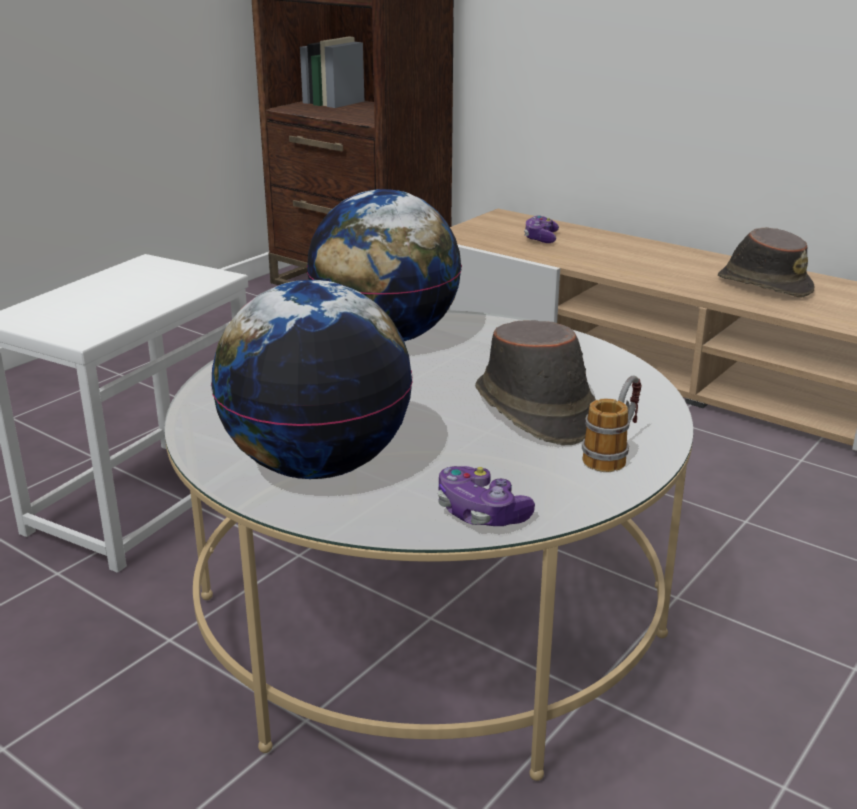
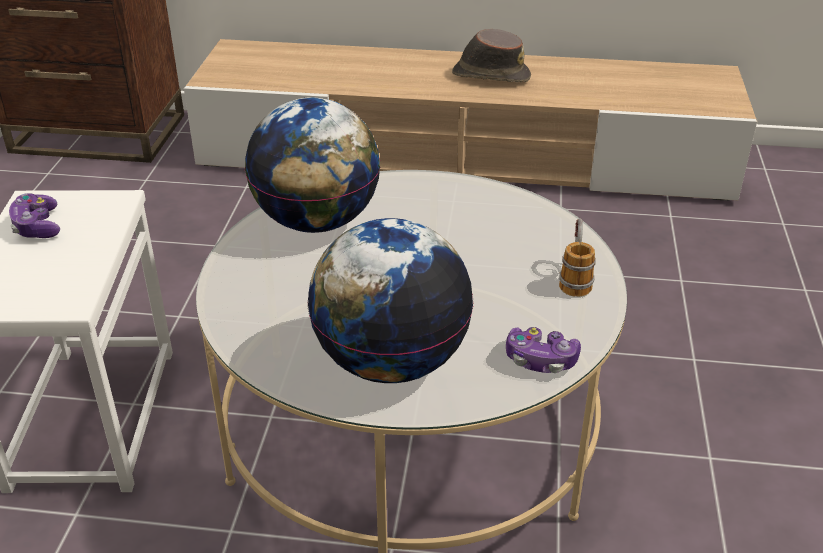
camera: 30 degrees left, 10 degrees up
(535, 411) = (492, 258): brown hat -> none
(540, 238) = (286, 65): game controller -> game controller (37, 227)

